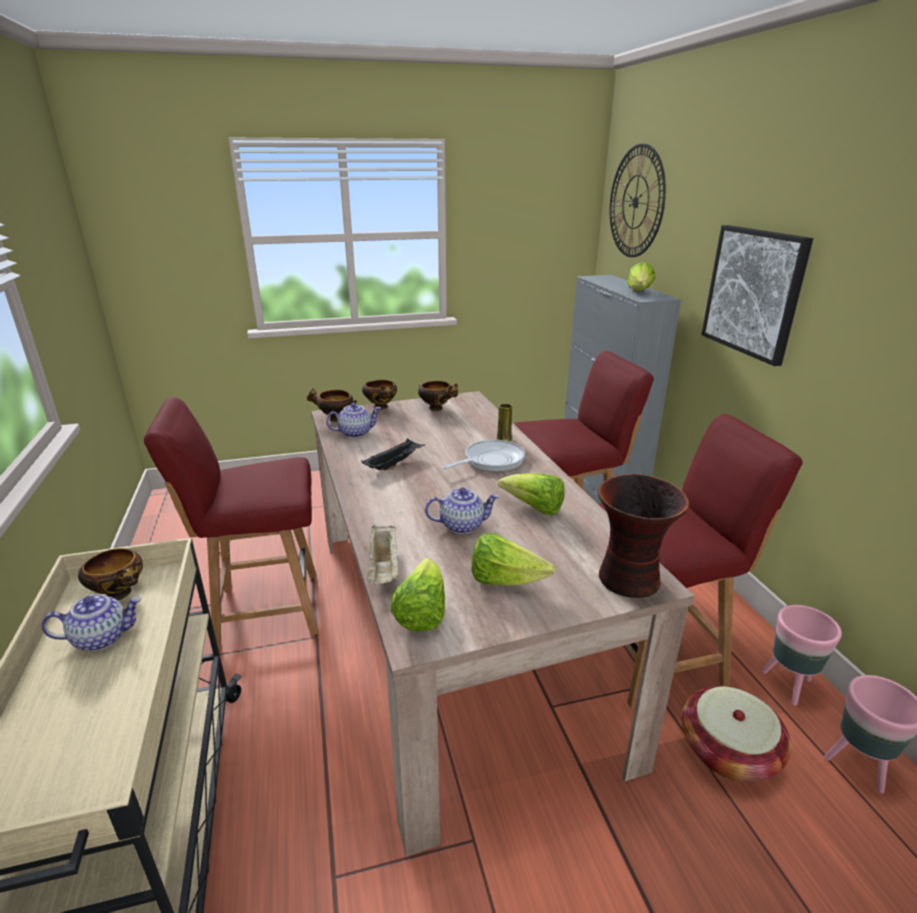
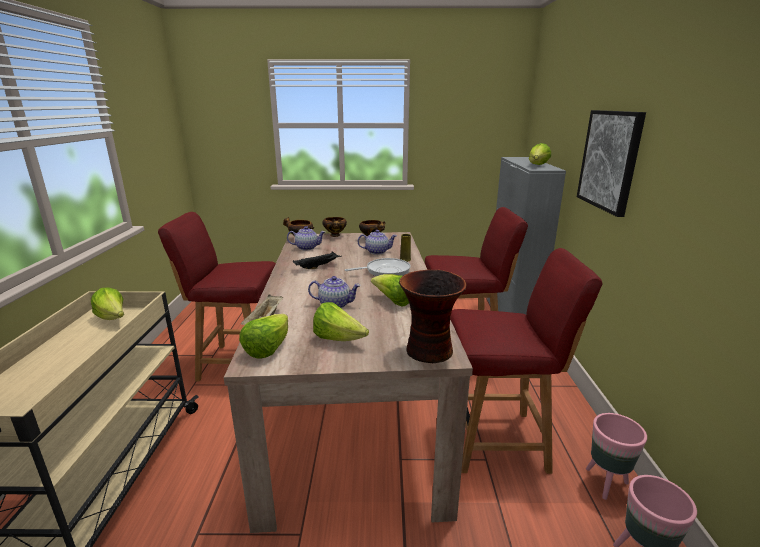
camera: 15 degrees right, 5 degrees down
(102, 637) = (87, 338): teapot -> teapot (377, 251)
(121, 594) = (113, 318): bowl -> lettuce
(635, 202) = (547, 101): wall clock -> none
(728, 751) = (528, 520): basket -> none

